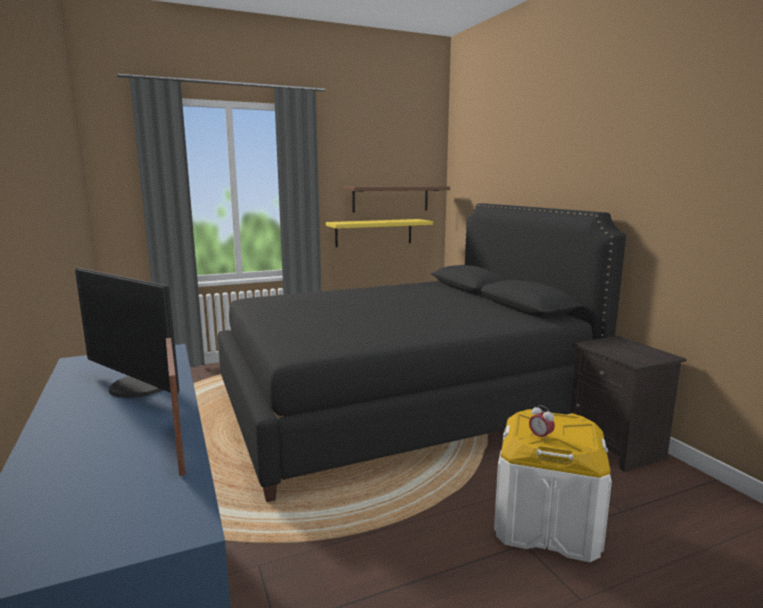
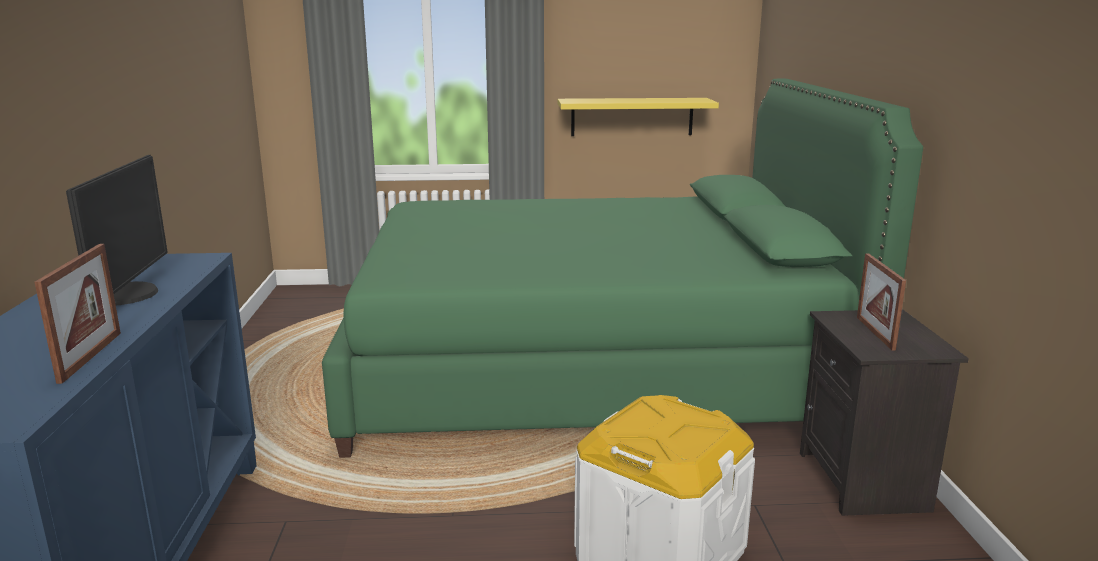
camera: 20 degrees right, 5 degrees up
(137, 387) = (127, 294): monitor -> monitor turned 150 degrees counterclockwise
(390, 198) = (661, 65): brown shelf -> none
(398, 404) = (590, 369): black bed -> green bed
(540, 437) = (633, 432): alarm clock -> none
(623, 351) = (875, 333): none -> picture frame

